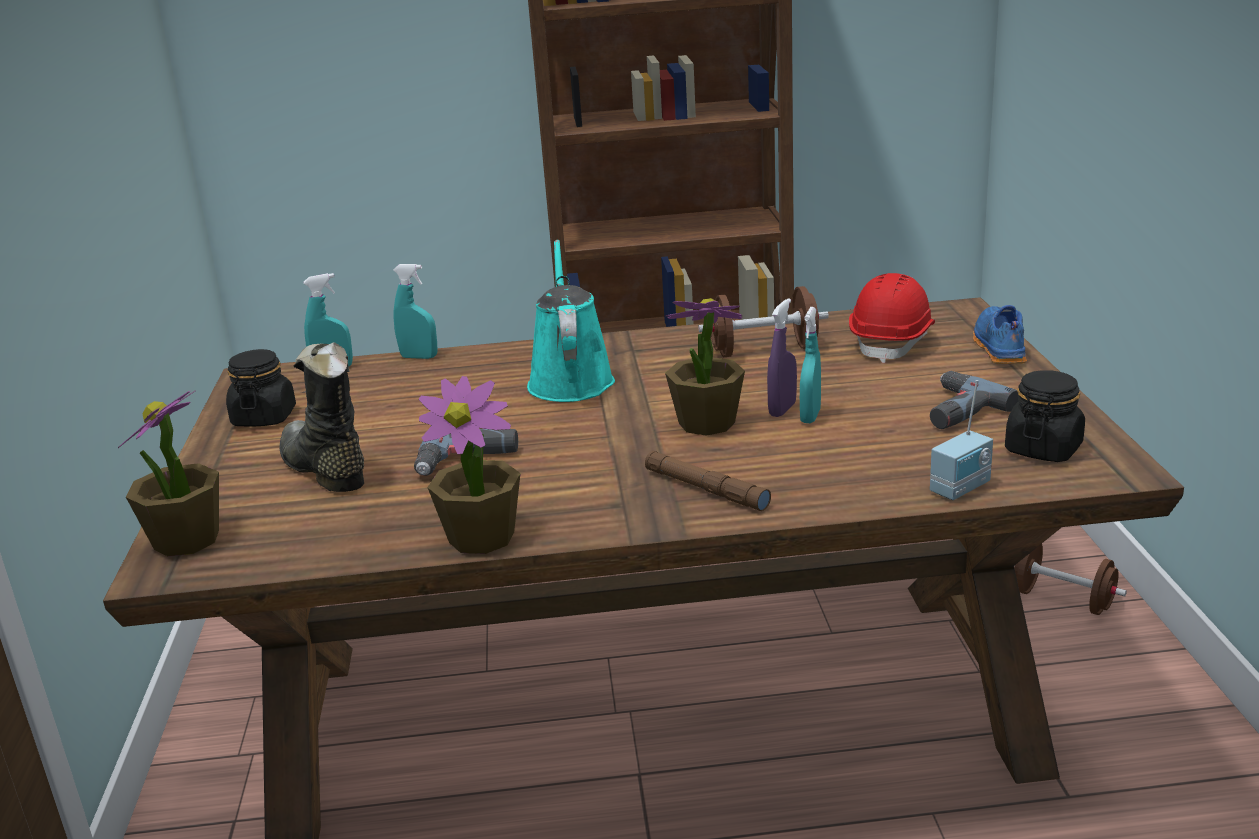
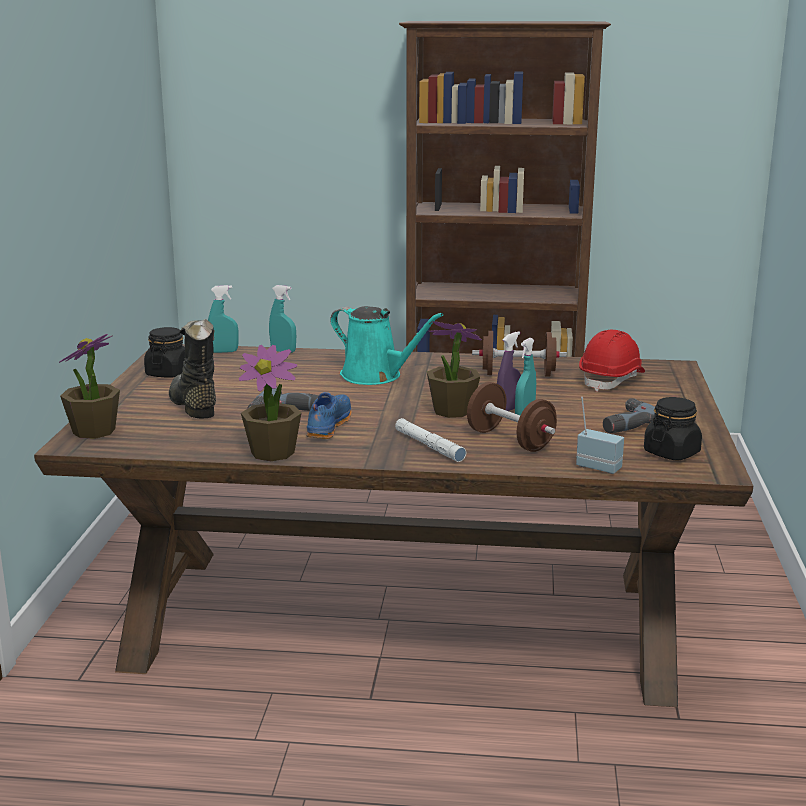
camera: 10 degrees right, 5 degrees down
(570, 380) = (376, 376): turquoise watering can -> turquoise watering can turned 120 degrees clockwise
(706, 489) = (429, 446): brown flashlight -> white flashlight
(962, 489) = (599, 467): radio -> radio turned 120 degrees counterclockwise
(998, 348) = (684, 392): blue shoe -> blue shoe (327, 426)
(1062, 600) = (737, 599): brown dumbbell -> brown dumbbell (510, 440)

